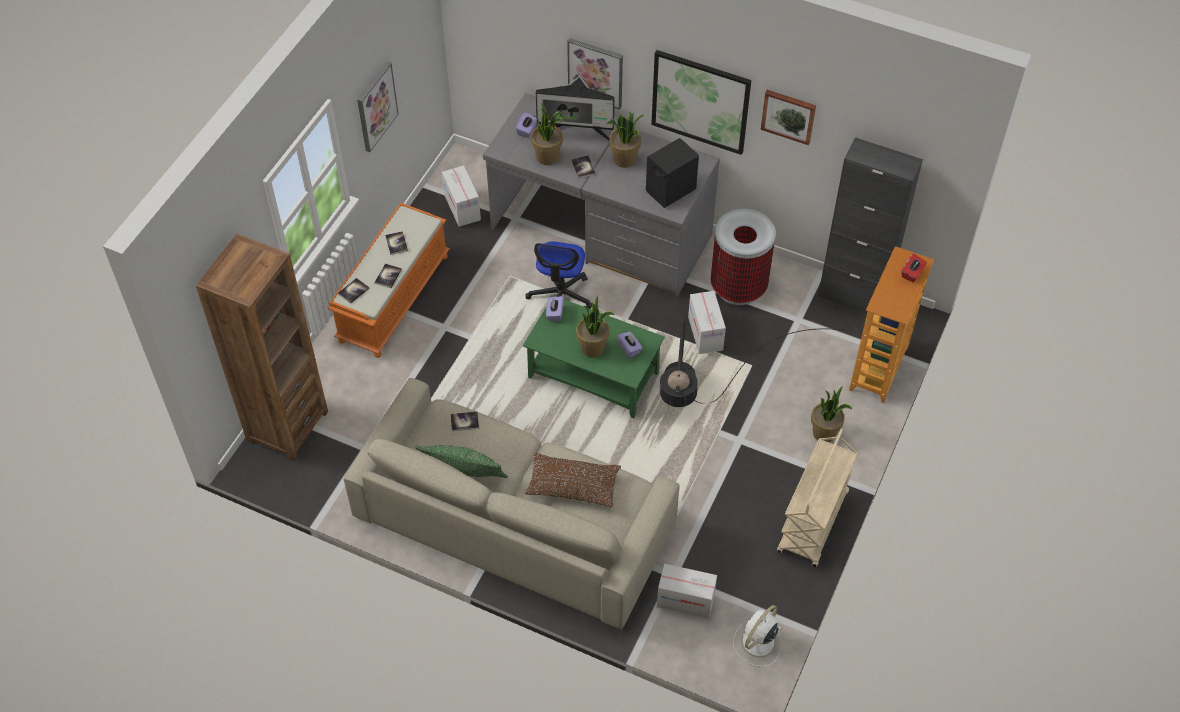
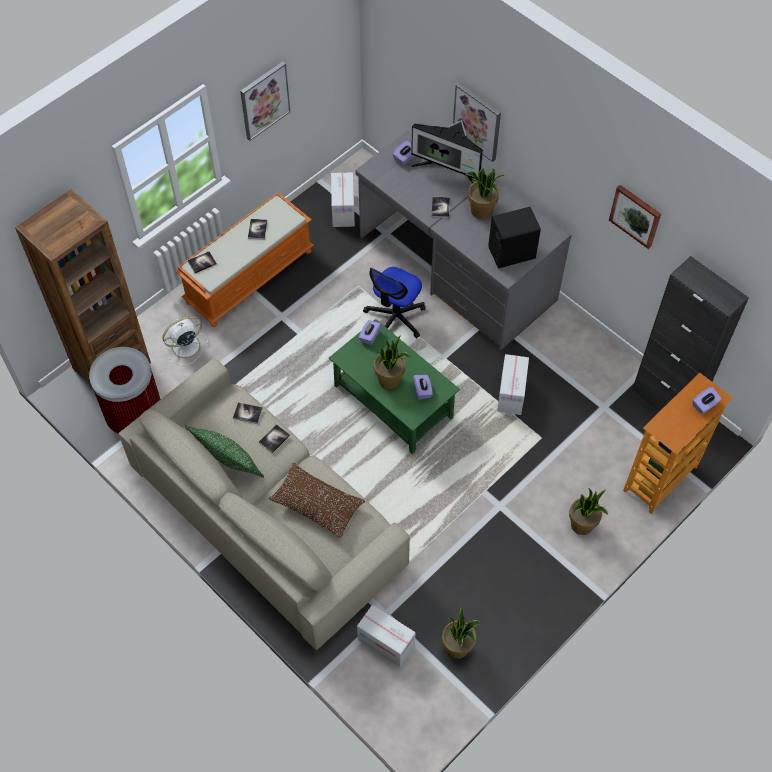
camera: 20 degrees right, 5 degrees up
(388, 276) = (237, 258): book -> book (274, 439)
(548, 157) = (412, 188): potted plant -> potted plant (458, 647)
(694, 426) = (464, 478): black floor lamp -> none
(700, 101) = (561, 177): picture -> none
(738, 287) = (560, 358): trash can -> trash can (135, 416)
(757, 642) = (434, 705): white fan -> white fan (184, 347)
(813, 523) = (534, 608): beige cart -> none
(912, 273) = (704, 405): red tissue box -> purple tissue box

